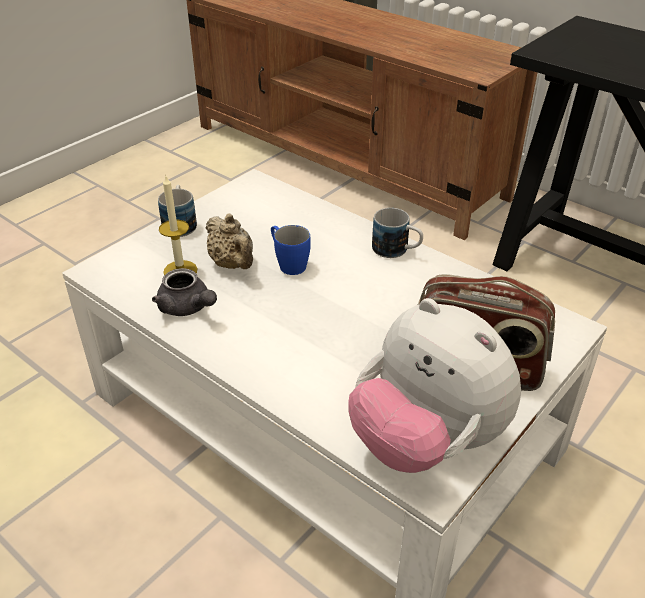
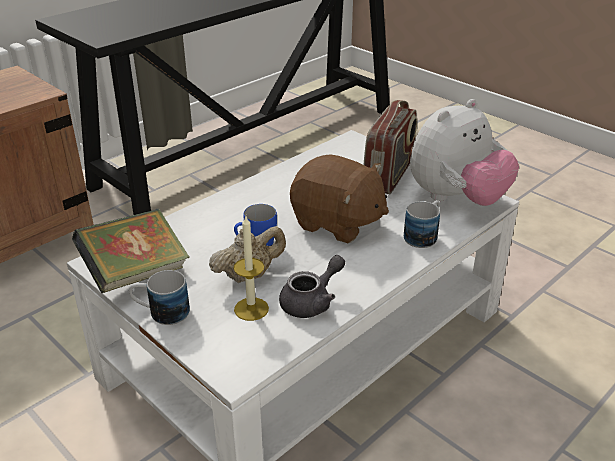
camera: 85 degrees left, 5 degrees down
(236, 203) = (136, 274): none -> book
(338, 320) = (337, 223): none -> brown plush toy
(397, 251) = (251, 191): mug -> mug (424, 235)

